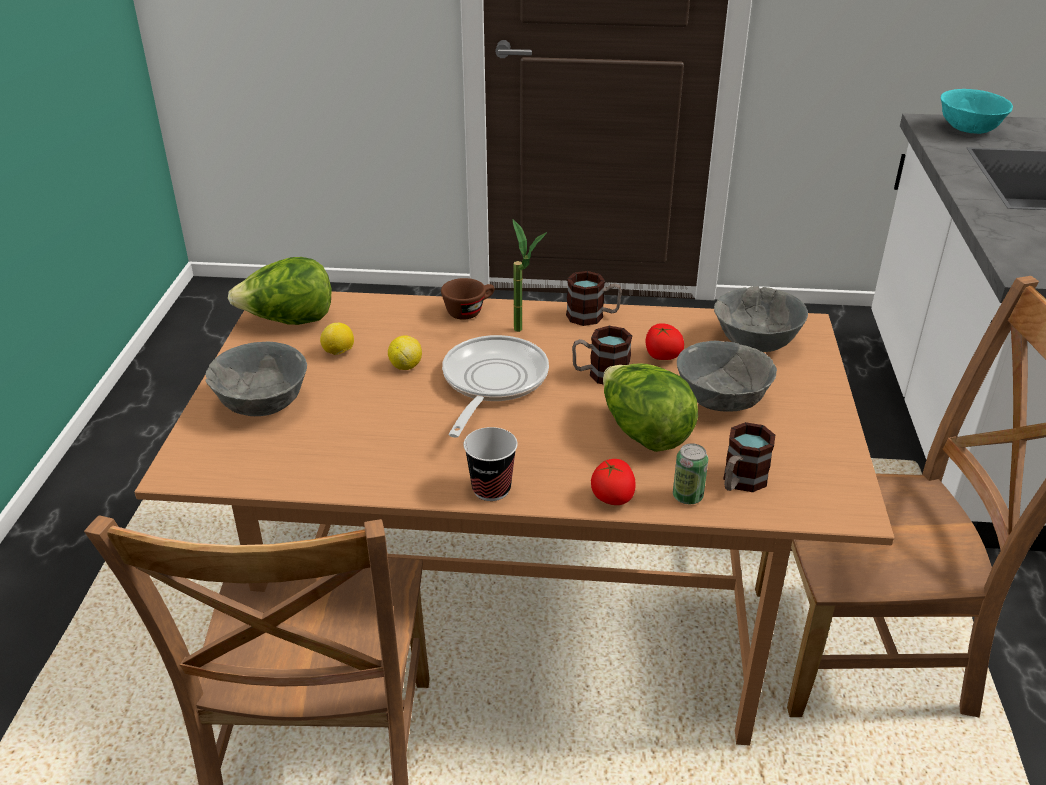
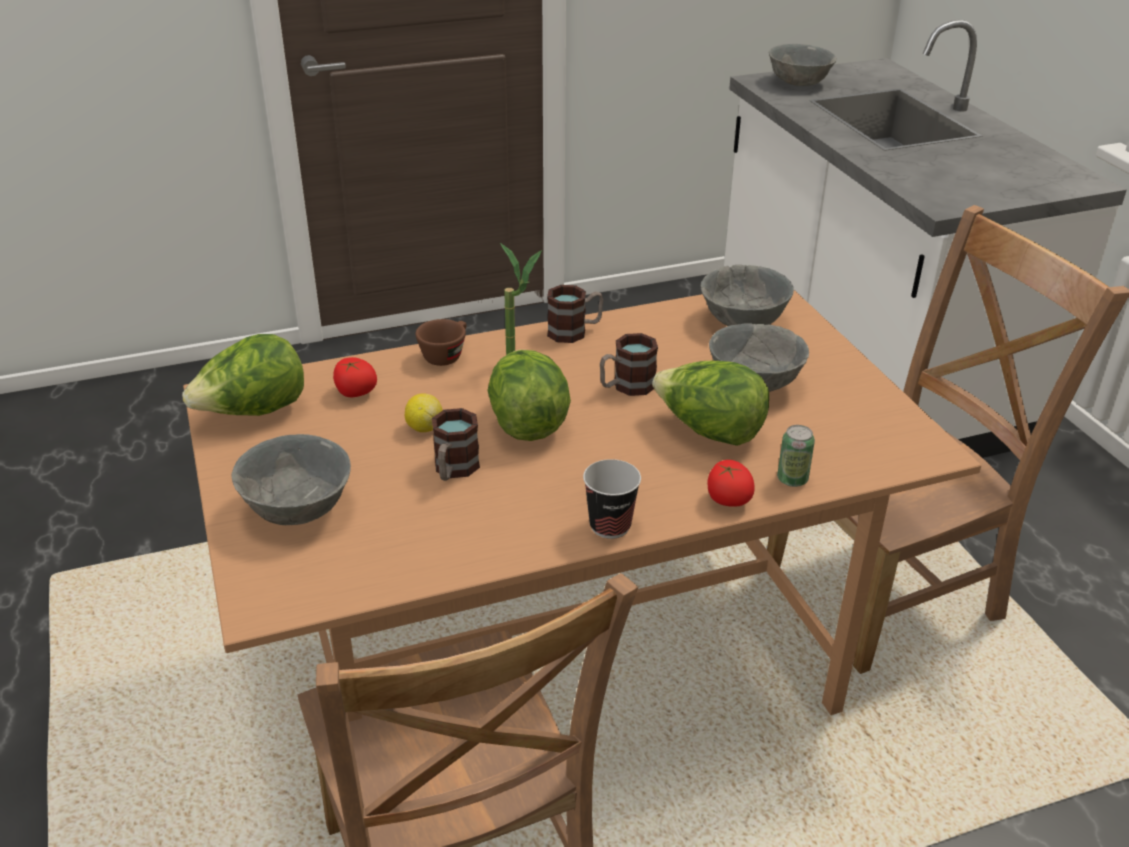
camera: 25 degrees left, 0 degrees up
(339, 353) = (339, 432): lemon -> none
(491, 383) = (527, 422): frying pan -> lettuce
(662, 356) = (669, 354): tomato -> tomato (355, 393)
(740, 482) = (826, 453): mug -> mug (454, 470)
(969, 130) = (799, 83): turquoise bowl -> grey bowl

